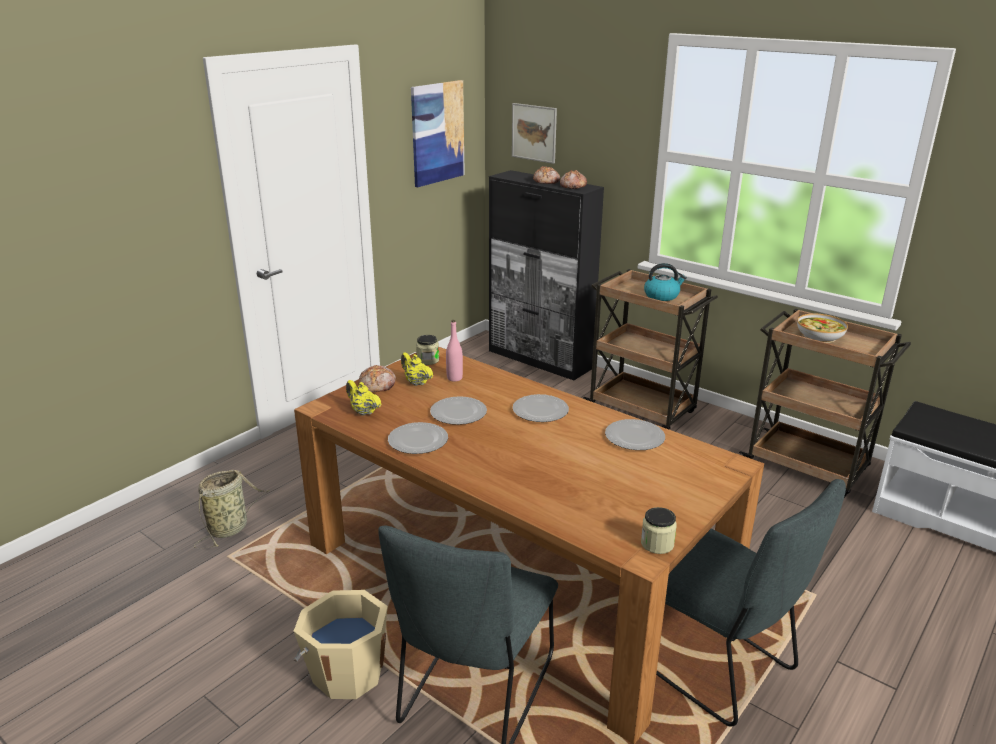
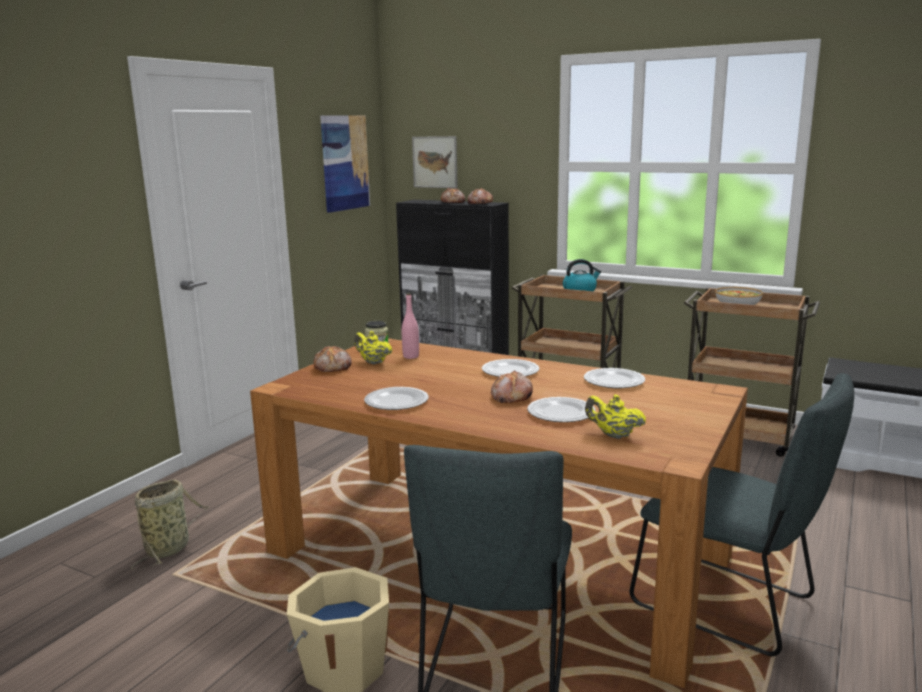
camera: 10 degrees left, 10 degrees down
(363, 412) = (327, 386): yellow teapot -> yellow teapot (613, 435)
(458, 413) = (427, 379): plate -> plate (560, 413)
(525, 447) = (510, 397): none -> bread
(657, 544) = (687, 451): jar -> none

